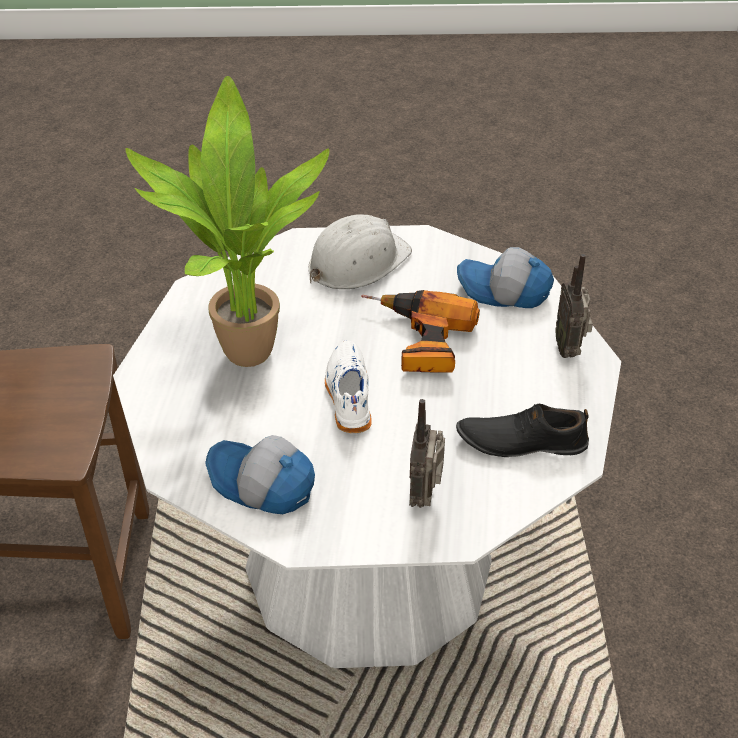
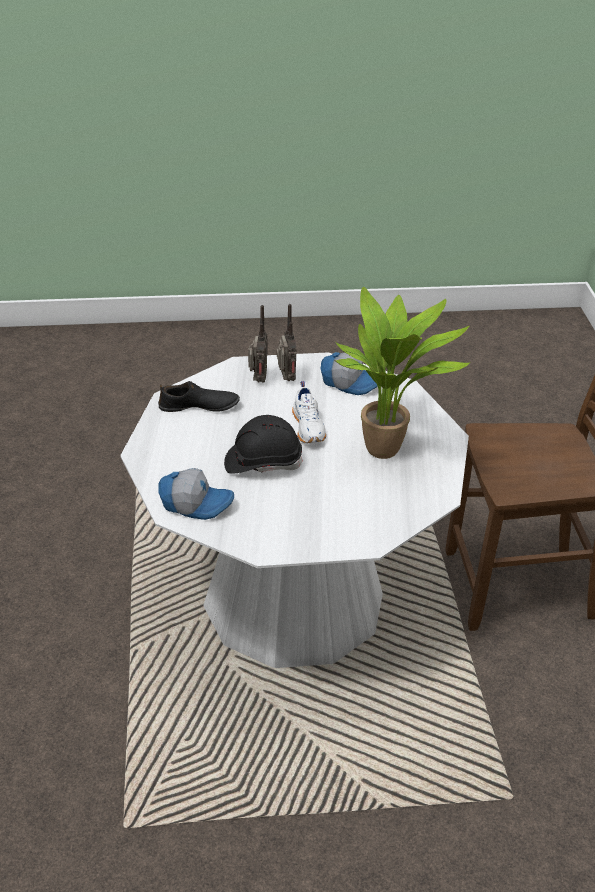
camera: 175 degrees right, 5 degrees down
(357, 262) = (316, 524): white hard hat -> none
(419, 342) = (263, 462): power drill -> black hard hat
(569, 349) = (155, 461): radio -> radio (286, 379)

